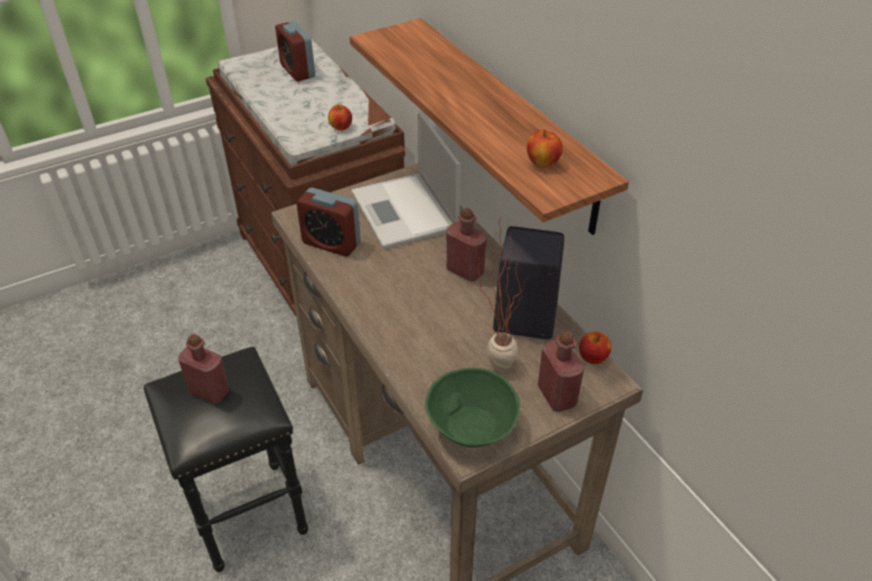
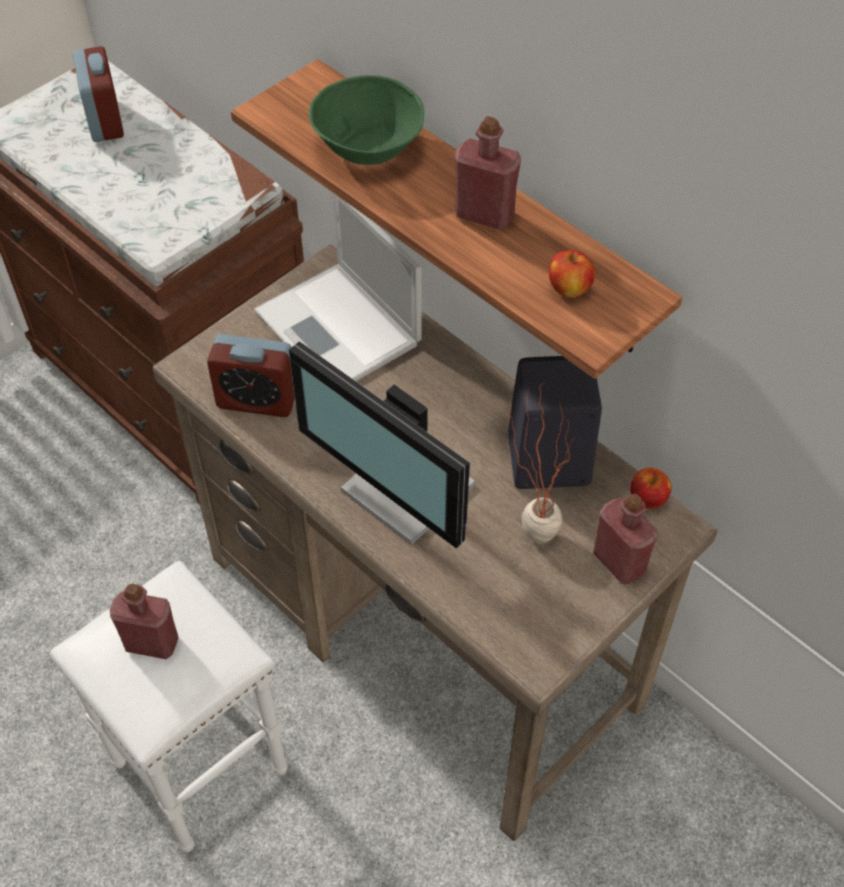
camera: 15 degrees left, 10 degrees up
(245, 513) = (195, 766): black stool -> white stool
(298, 71) = (105, 121): alarm clock -> alarm clock turned 150 degrees counterclockwise
(341, 127) = (208, 212): apple -> none
(411, 318) = (405, 492): none -> monitor
(465, 271) = (450, 406): red bottle -> red bottle (484, 214)
(473, 426) = (531, 627): green bowl -> green bowl (370, 147)

